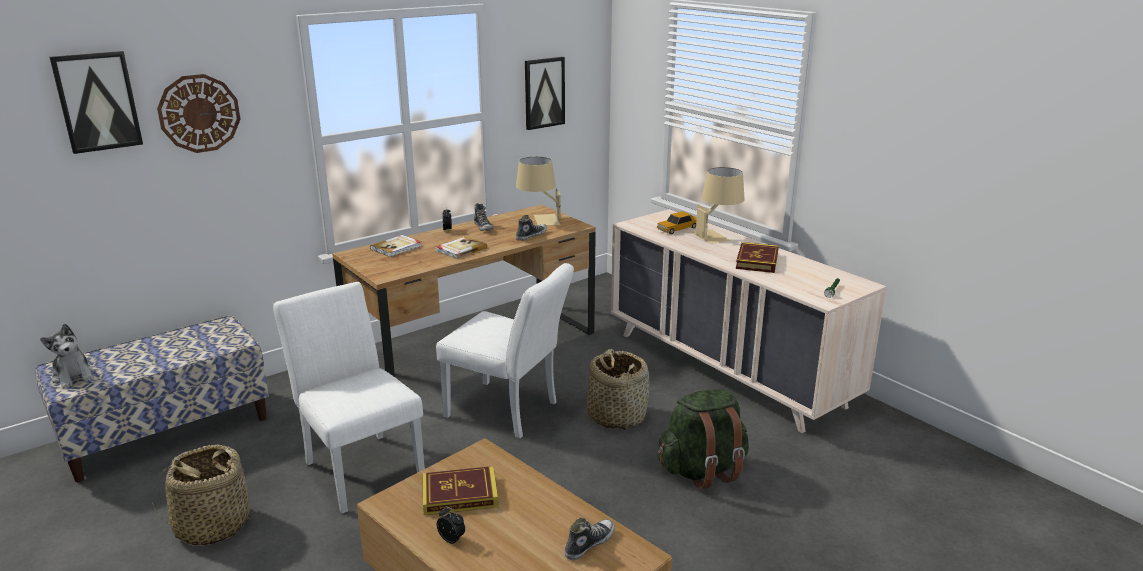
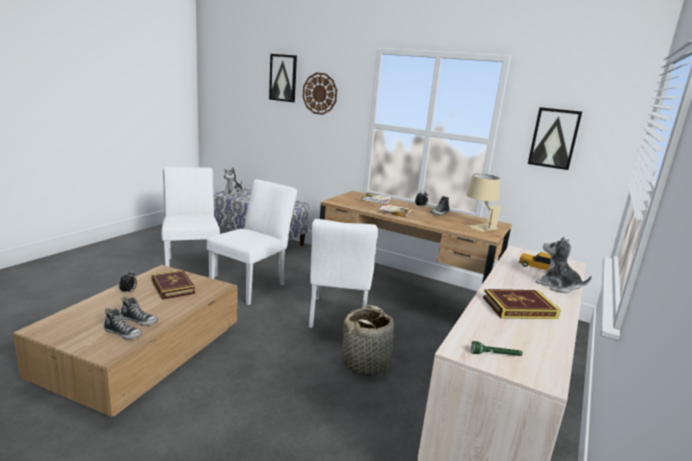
camera: 65 degrees right, 5 degrees down
(212, 525) = (191, 265): basket -> white chair
(531, 235) = (446, 225): shoe -> shoe (139, 321)
(702, 470) = (316, 420): green backpack -> none
(717, 235) = (557, 286): beige table lamp -> plush toy

